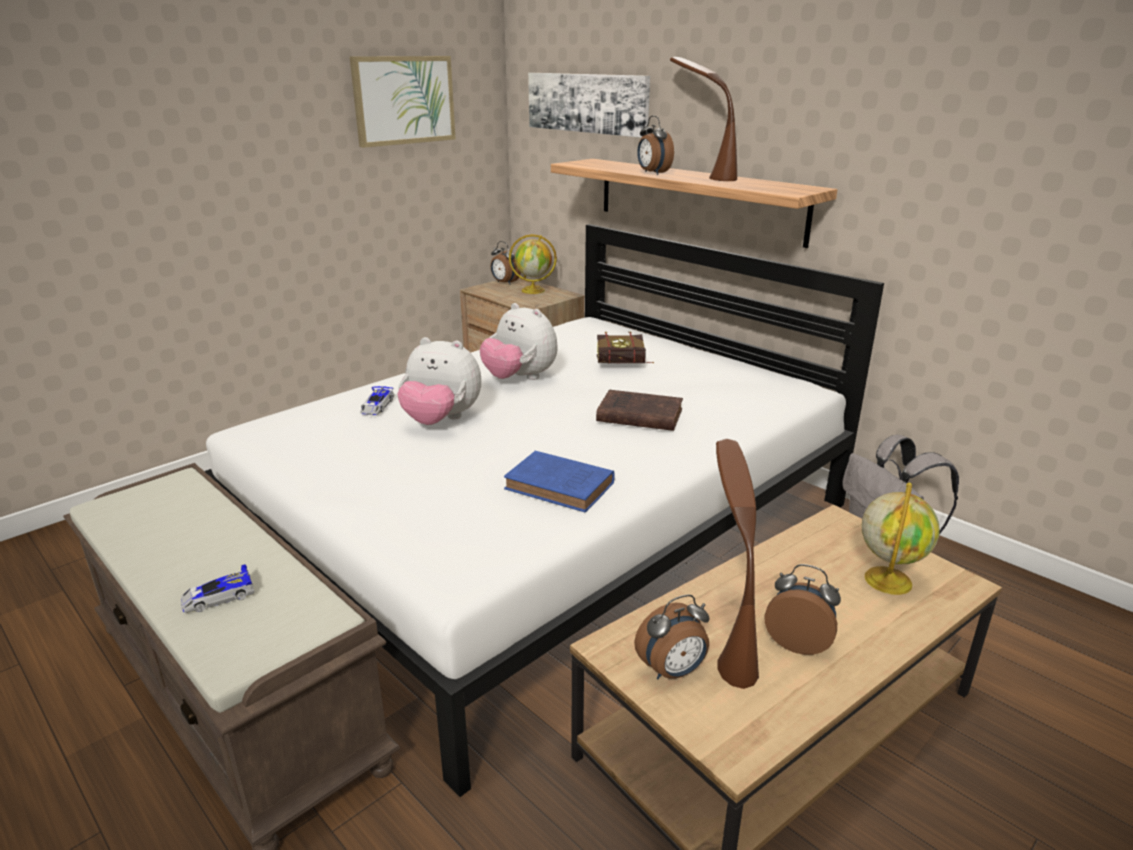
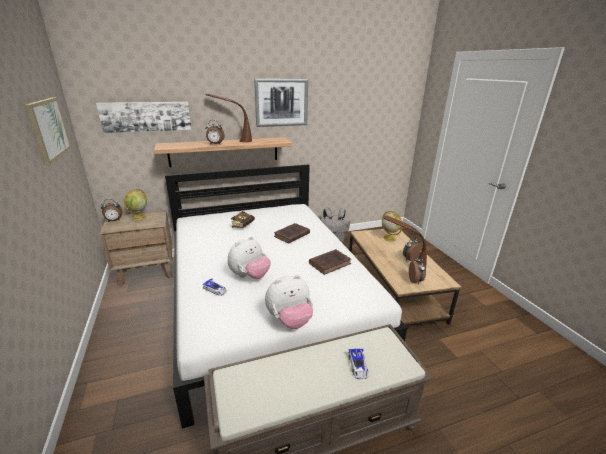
camera: 65 degrees left, 0 degrees up
(519, 378) = (228, 248): plush toy -> plush toy (289, 320)
(562, 487) = (330, 263): blue book -> brown book
(845, 88) = (281, 102): none -> picture

